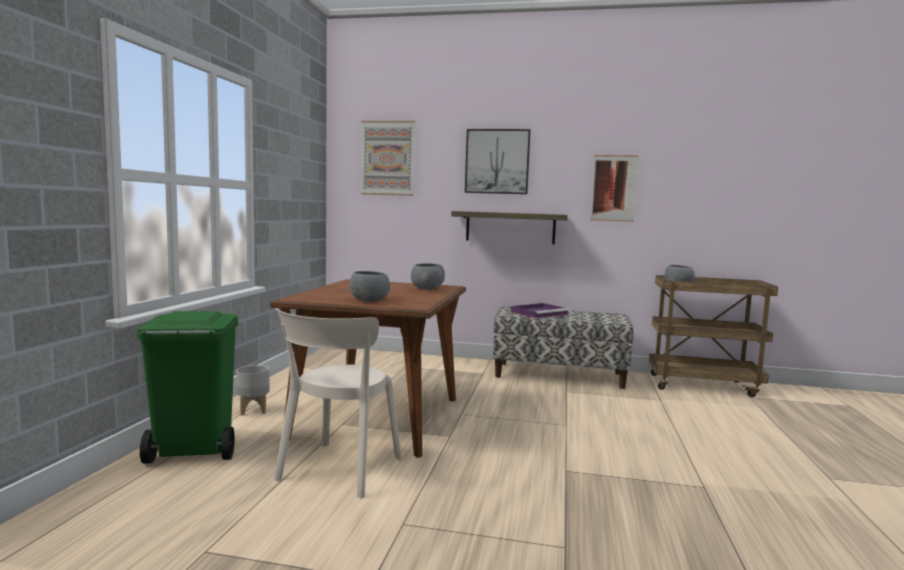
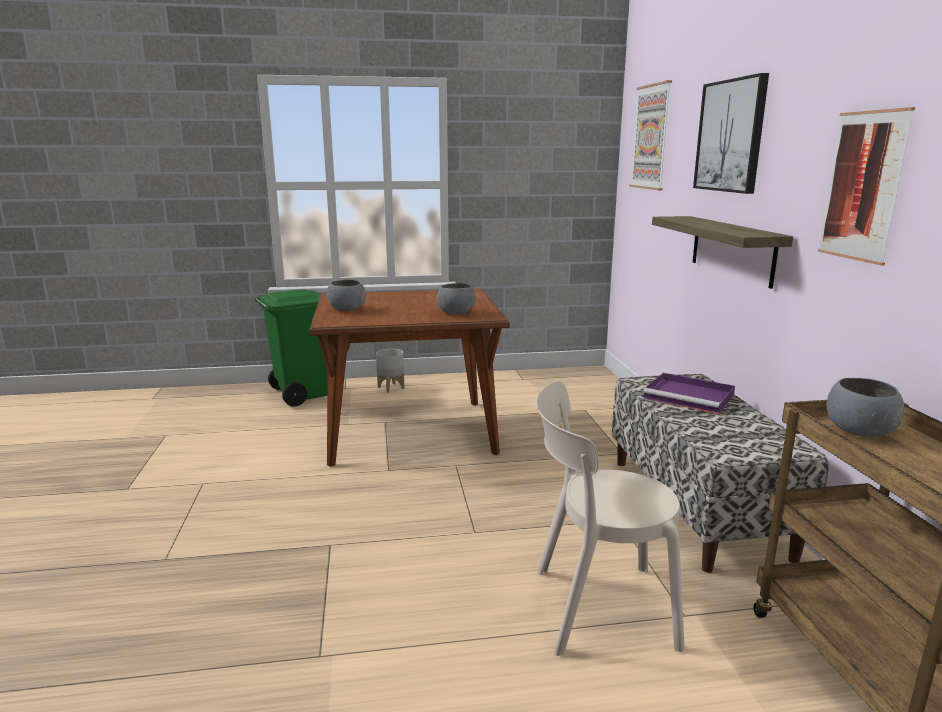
camera: 70 degrees right, 10 degrees up
(337, 471) = (286, 442): beige chair -> beige chair (596, 608)

